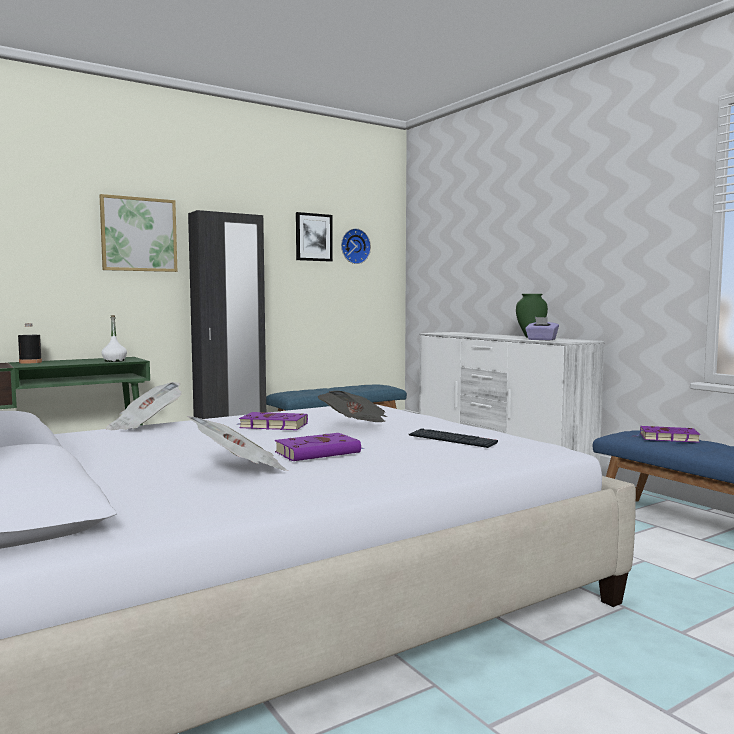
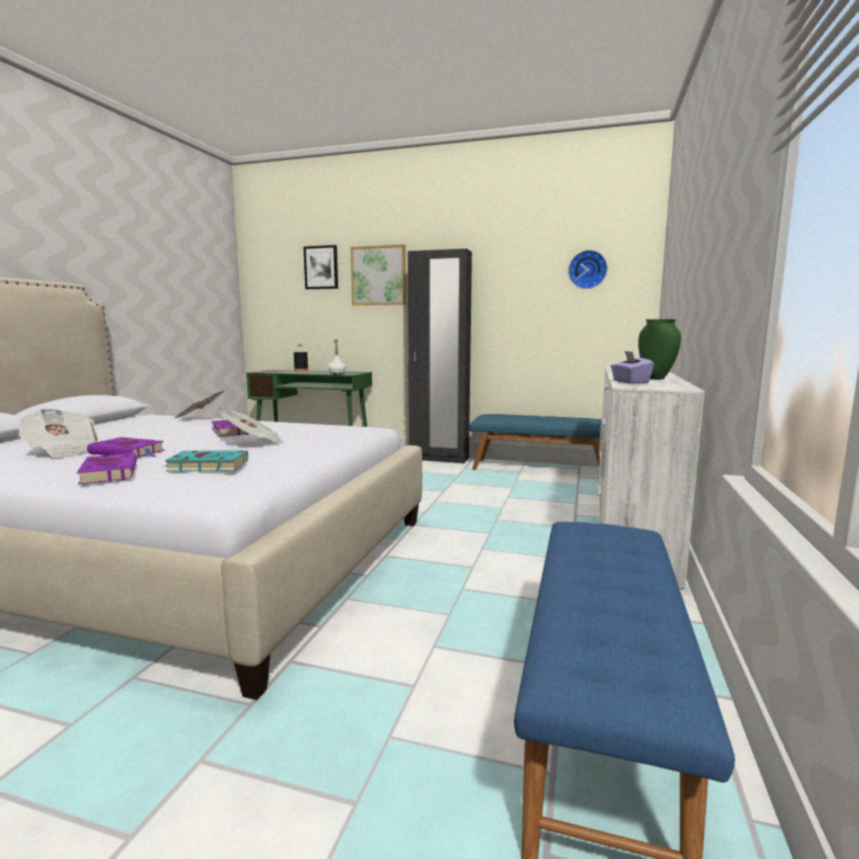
camera: 50 degrees right, 5 degrees up
(313, 237) = (537, 264): picture -> picture (321, 267)
(451, 440) = (206, 466): keyboard -> turquoise book
(666, 438) = (610, 549): purple book -> purple book (109, 473)

